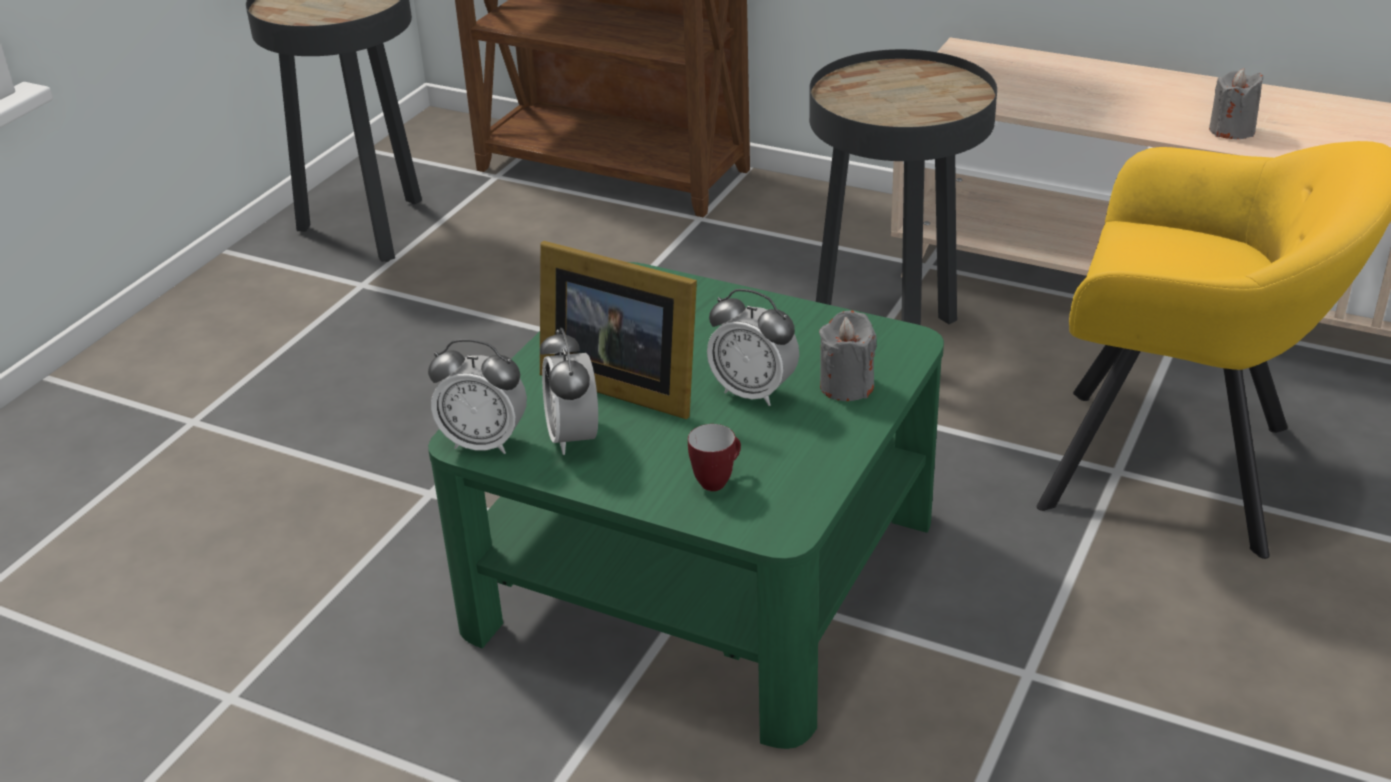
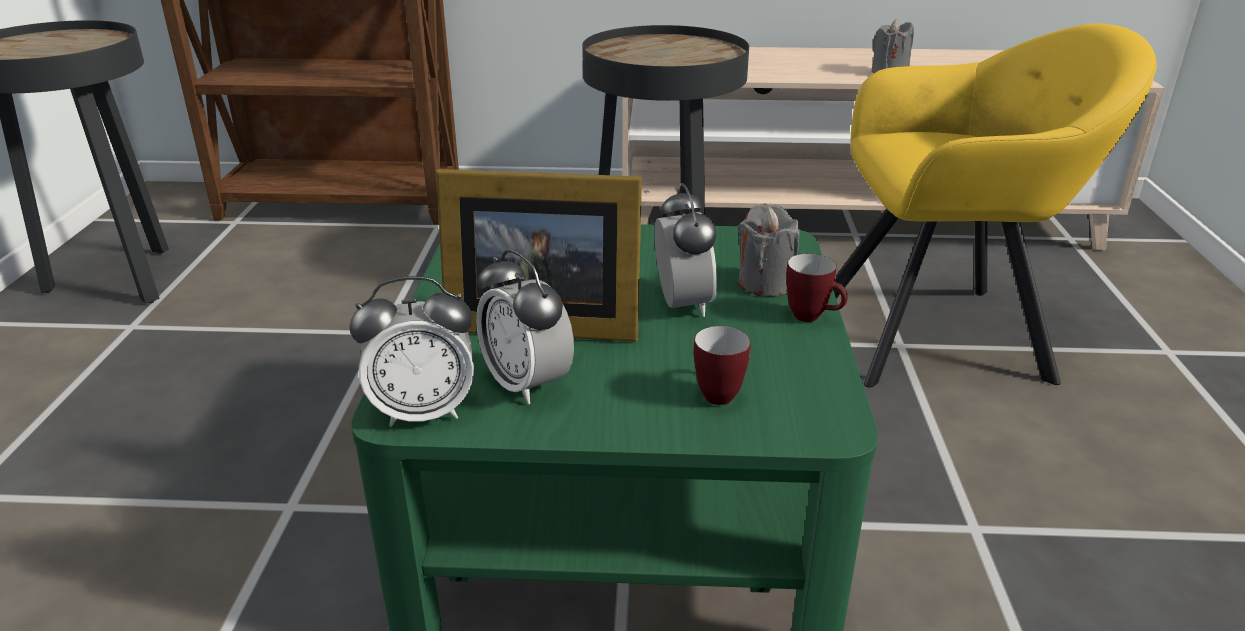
camera: 25 degrees left, 5 degrees down
(753, 392) = (683, 305): alarm clock -> alarm clock turned 105 degrees counterclockwise
(858, 430) = (813, 317): none -> mug

